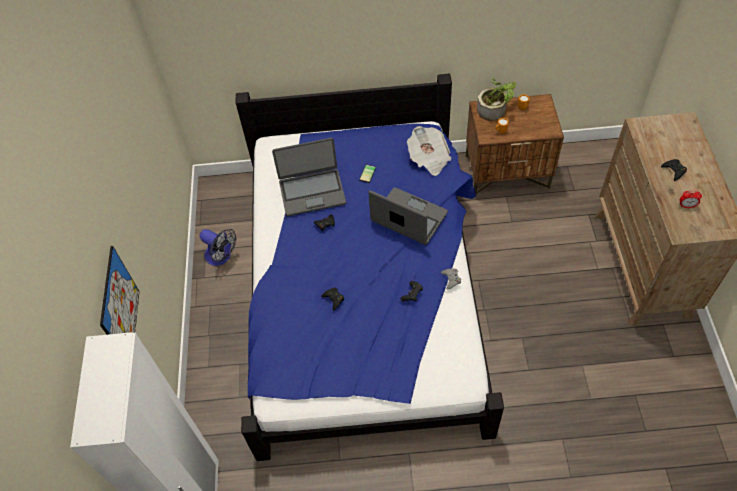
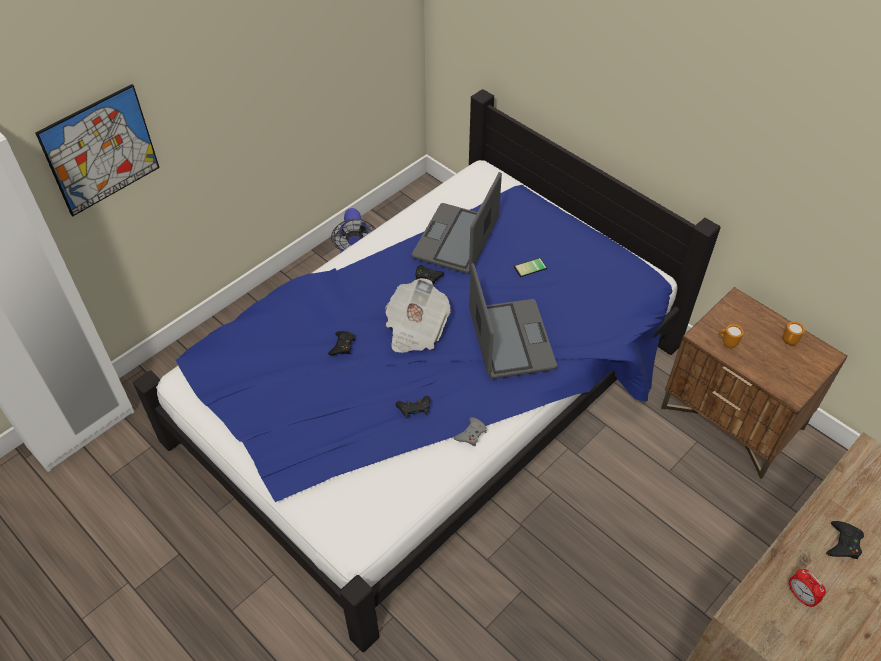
camera: 45 degrees right, 5 degrees down
(312, 192) = (456, 240): laptop -> laptop turned 75 degrees clockwise
(429, 158) = (611, 305): newspaper -> newspaper (415, 329)
(495, 109) = (752, 317): potted plant -> none

